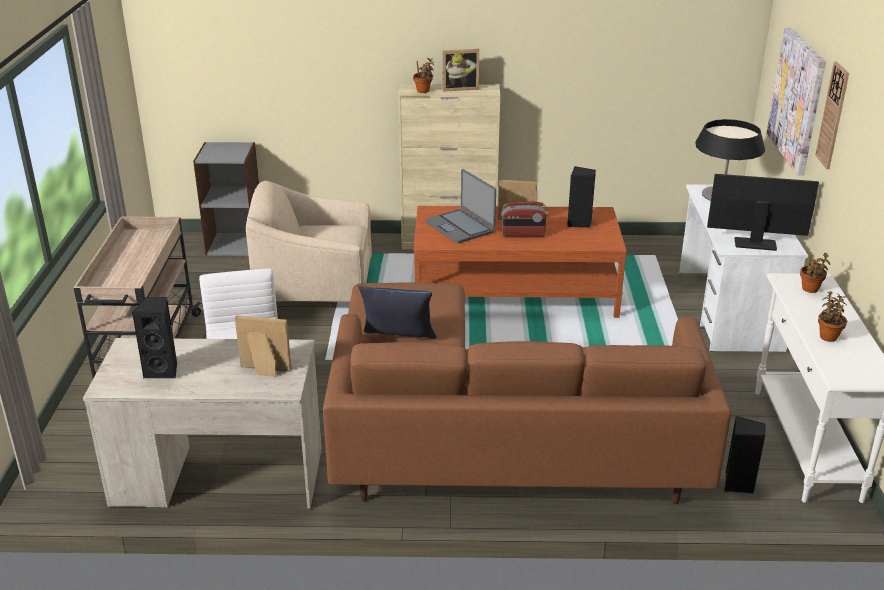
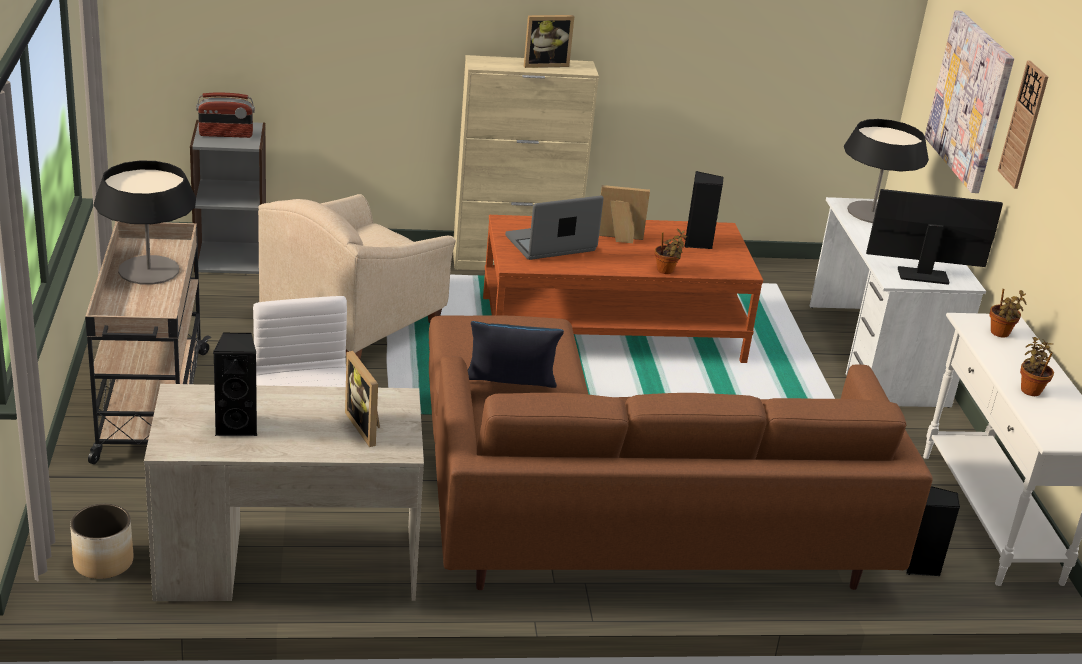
camera: 10 degrees left, 0 degrees up
(79, 475) = (103, 562): none -> planter
(138, 252) = (149, 270): none -> table lamp
(264, 371) = (367, 427): picture frame -> picture frame turned 120 degrees counterclockwise
(315, 291) = (354, 323): beige armchair -> beige armchair turned 45 degrees counterclockwise
(424, 91) = (500, 66): potted plant -> potted plant (666, 271)
(460, 227) = (551, 244): laptop -> laptop turned 105 degrees clockwise
(523, 234) = (632, 256): radio -> radio (226, 134)

